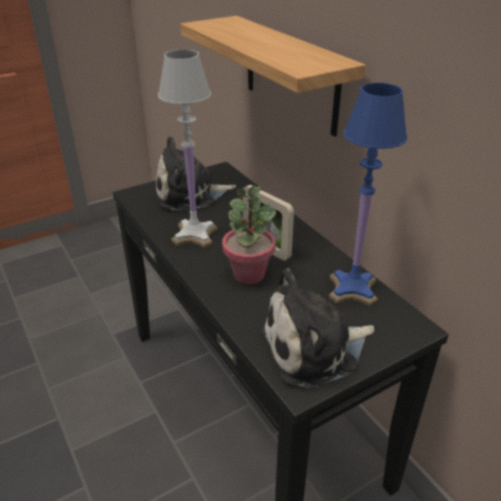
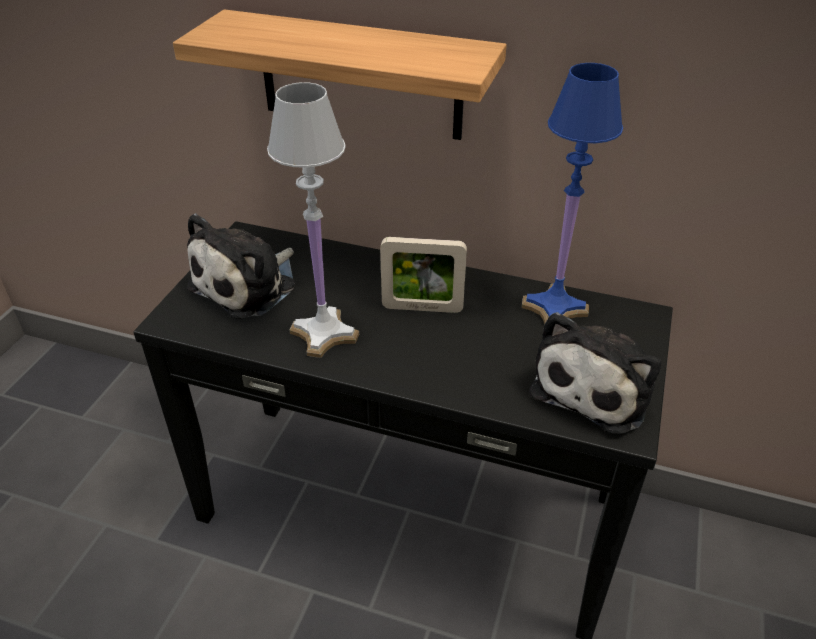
camera: 40 degrees left, 5 degrees up
(249, 274) = (443, 347): potted plant -> none

